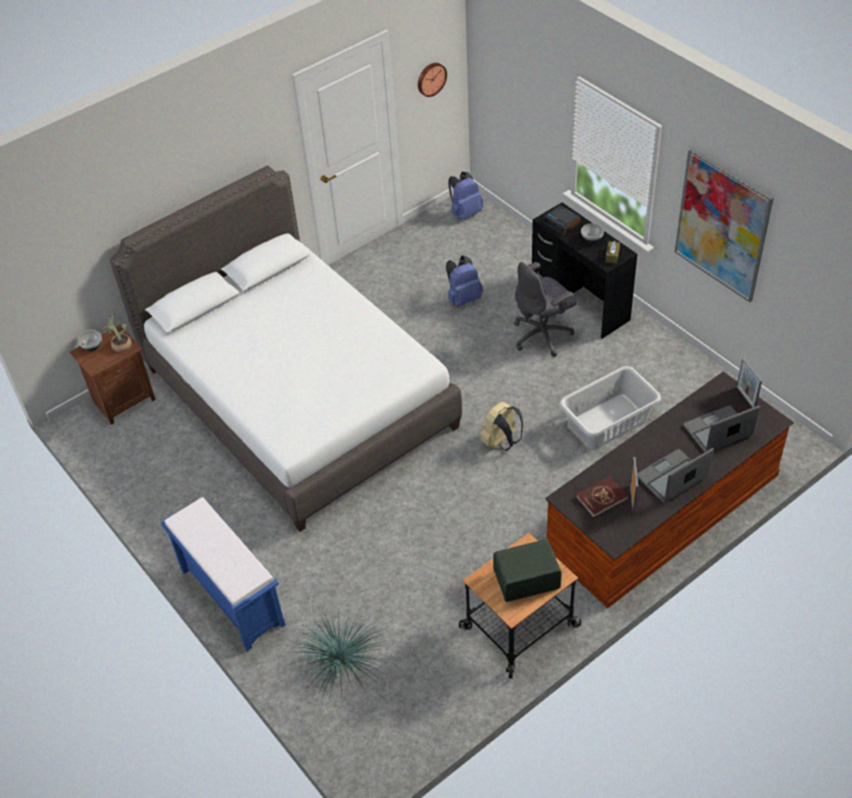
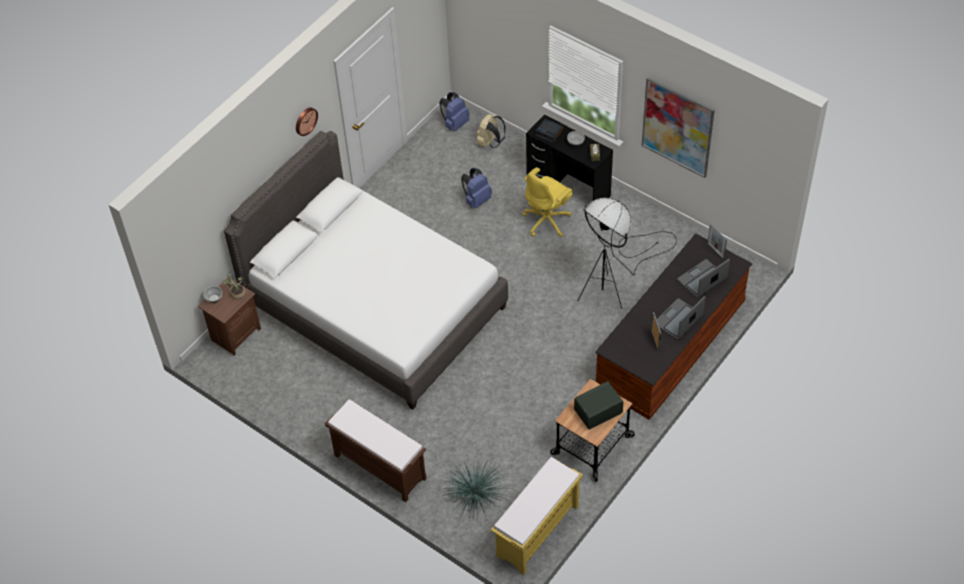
camera: 15 degrees left, 5 degrees up
(231, 596) = (379, 467): blue bench -> brown bench
(408, 732) = (537, 532): none -> yellow bench
(431, 79) = (422, 30): wall clock -> wall clock (305, 121)
(501, 442) = (540, 312): beige backpack -> beige backpack (490, 143)
(543, 335) = (547, 220): grey office chair -> yellow office chair
(601, 498) = (633, 344): red book -> none
(608, 421) = (615, 281): grey laundry basket -> black floor lamp

